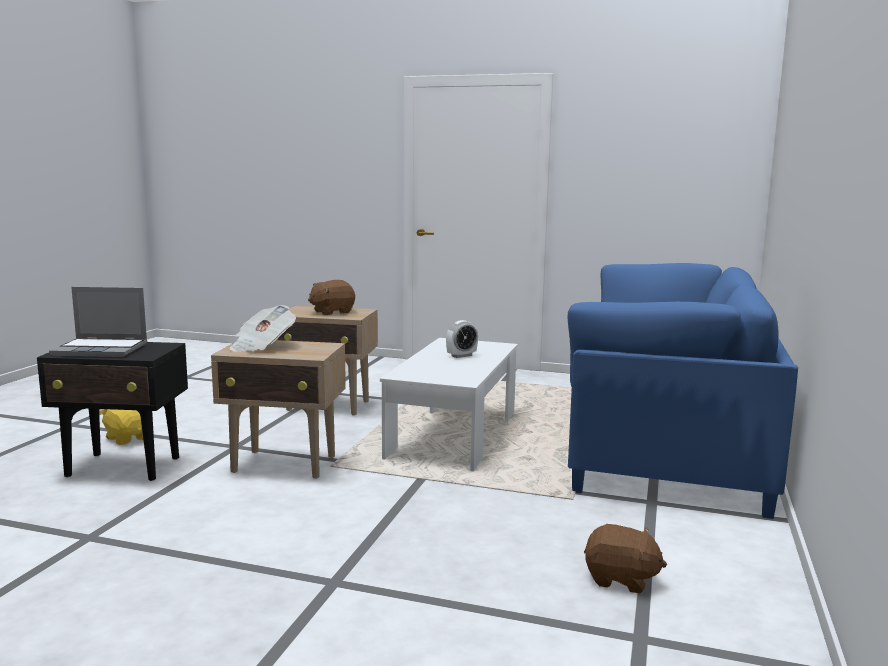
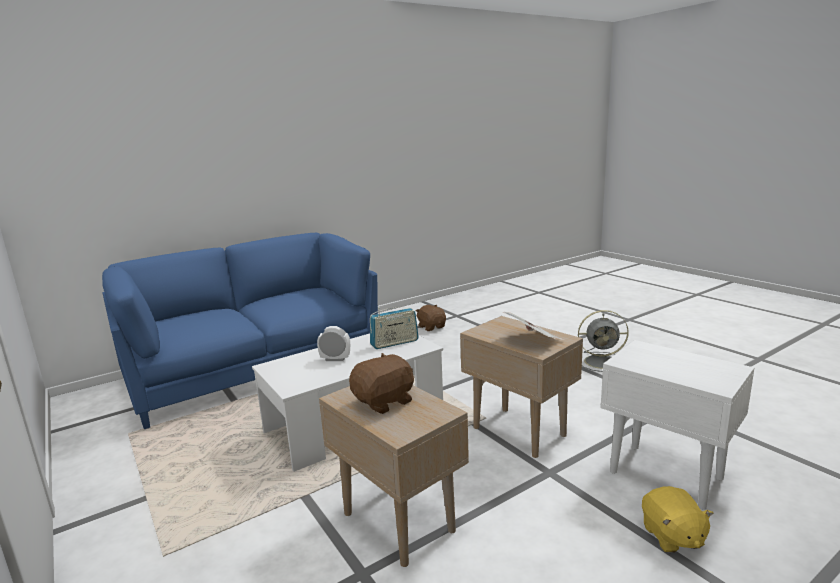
camera: 140 degrees left, 5 degrees up
(102, 349) = (690, 366): laptop -> none
(124, 467) = (664, 475): black side table -> white side table
(203, 590) = (602, 362): none -> grey fan
(332, 312) = (384, 401): brown plush toy -> brown plush toy turned 45 degrees counterclockwise
(437, 372) = (394, 343): none -> radio

